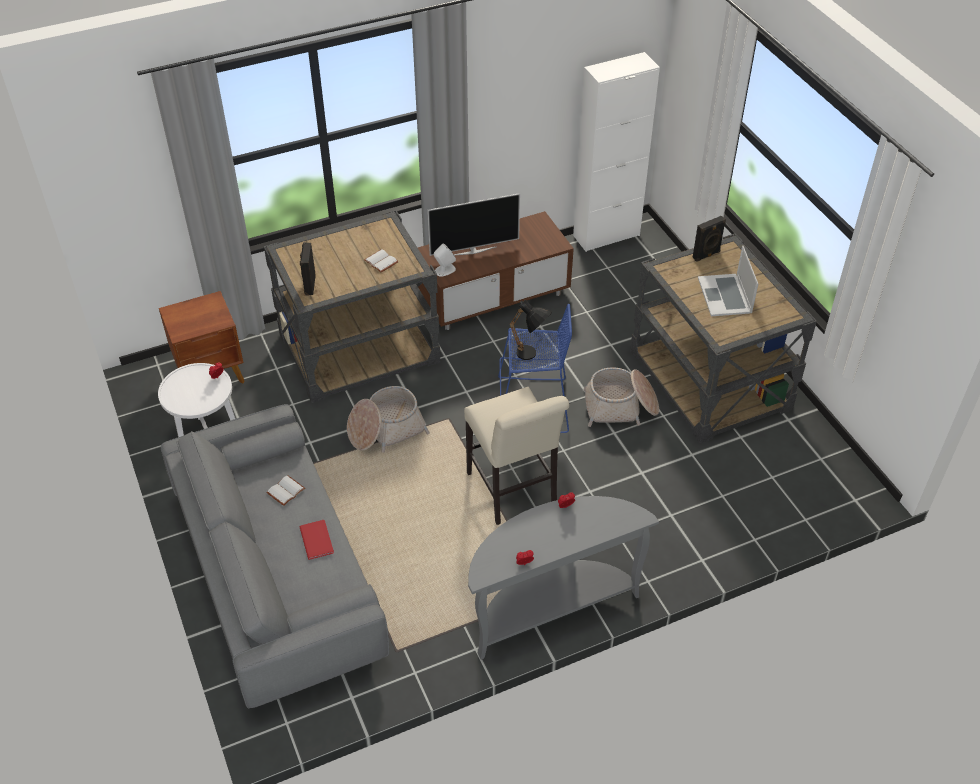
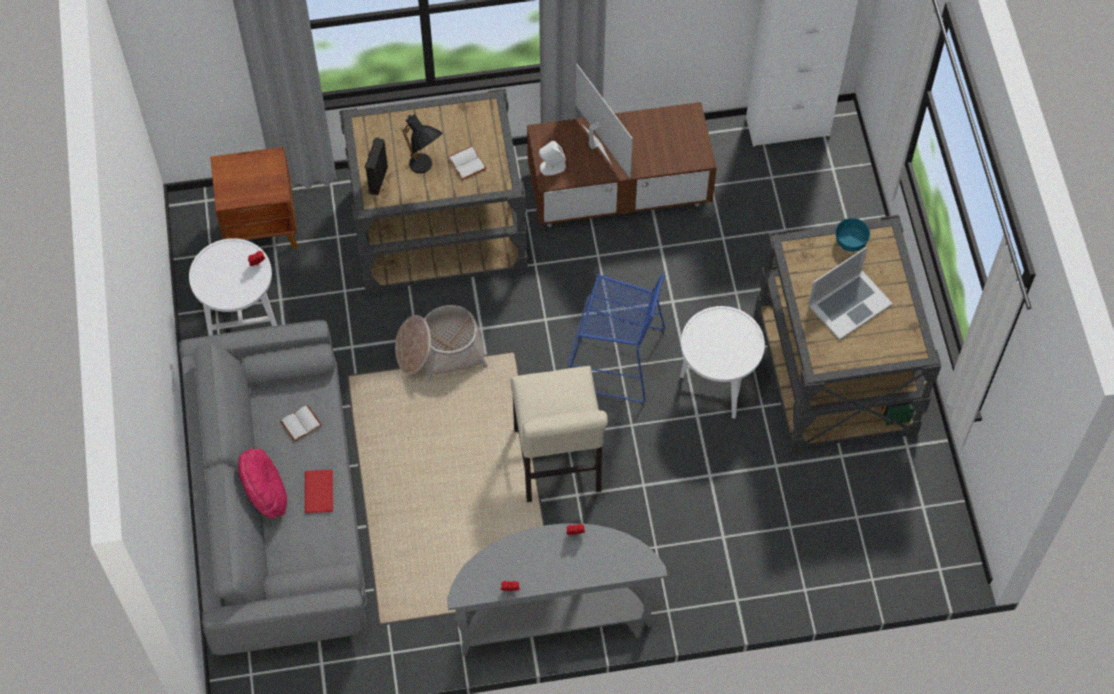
camera: 15 degrees right, 15 degrees up
(269, 554) = (266, 496): none -> pink pillow
(473, 250) = (595, 144): television -> television turned 120 degrees counterclockwise
(531, 356) = (611, 320): black table lamp -> black table lamp (425, 170)
(621, 407) = (716, 383): basket -> white side table
(706, 255) = (850, 240): black speaker -> turquoise bowl
(725, 295) = (849, 304): laptop -> laptop turned 135 degrees counterclockwise

